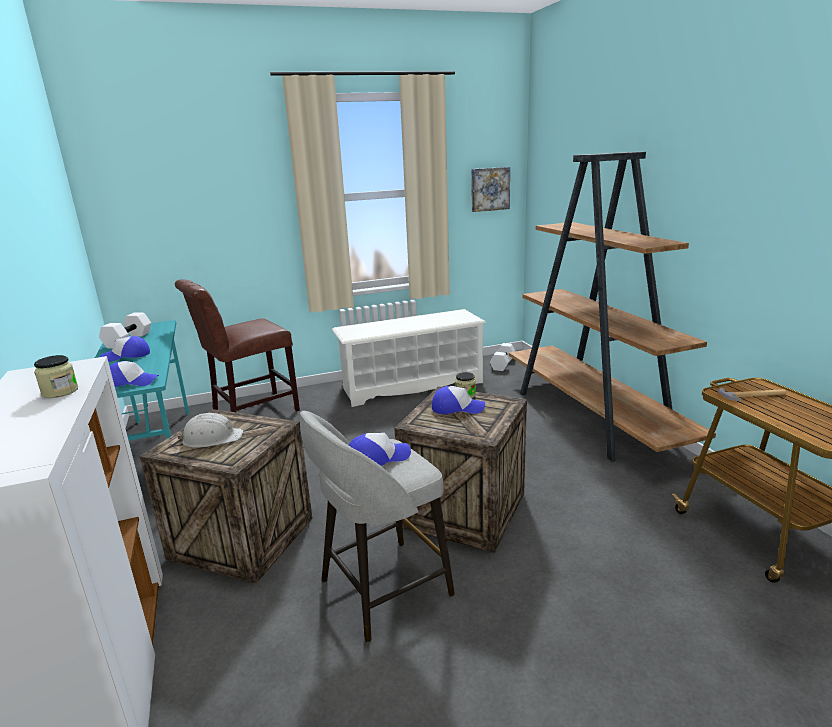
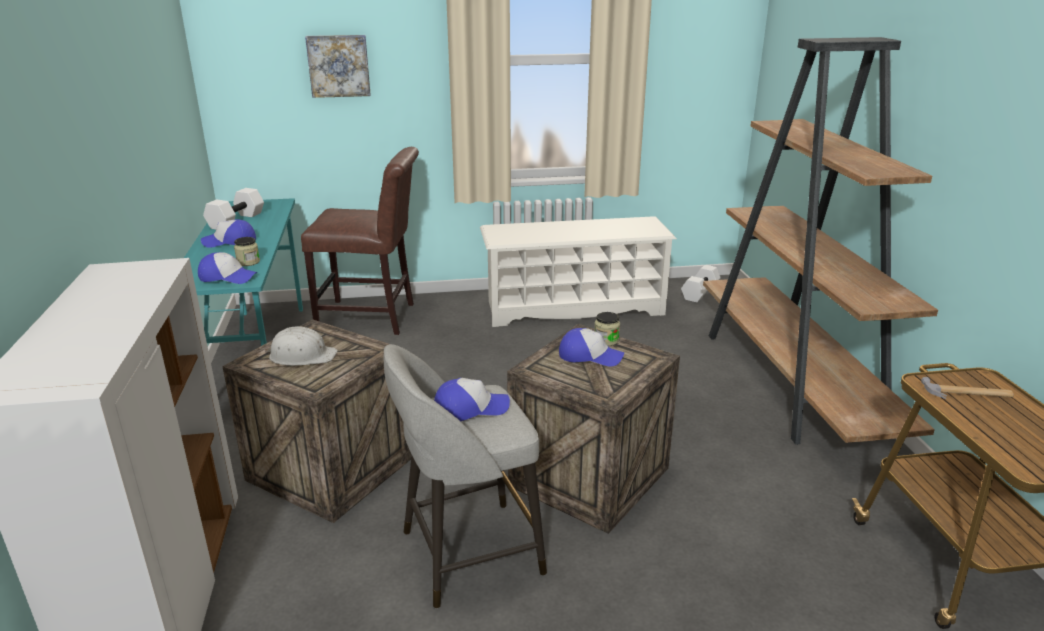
camera: 10 degrees right, 5 degrees up
(60, 392) = (132, 298): jar -> jar (248, 262)
(250, 412) = (372, 318): brown chair -> brown chair turned 150 degrees counterclockwise
(489, 189) = (708, 59): picture -> picture (338, 65)

